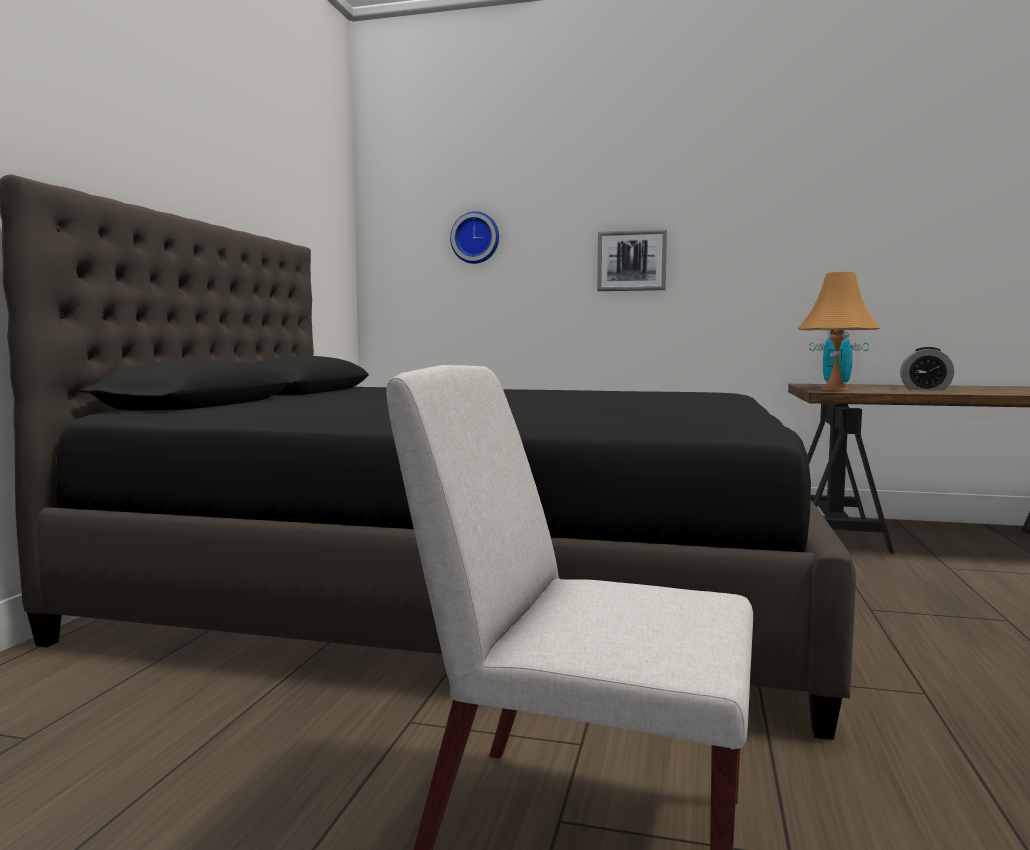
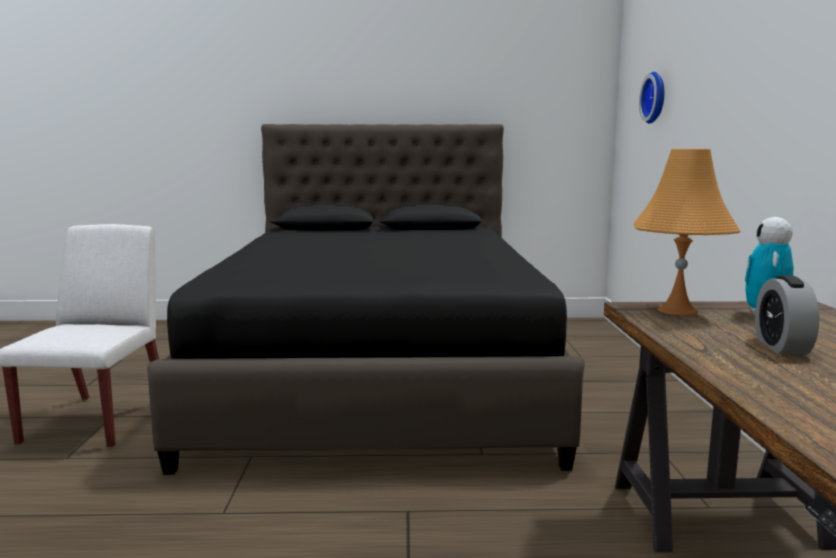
camera: 75 degrees right, 5 degrees up
(631, 261) = (728, 117): picture -> none

